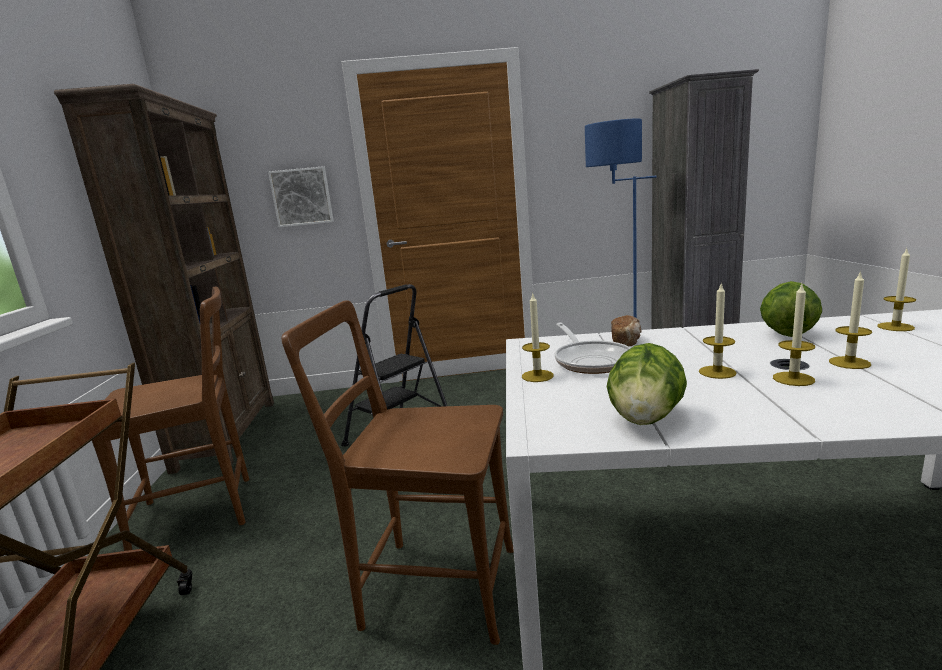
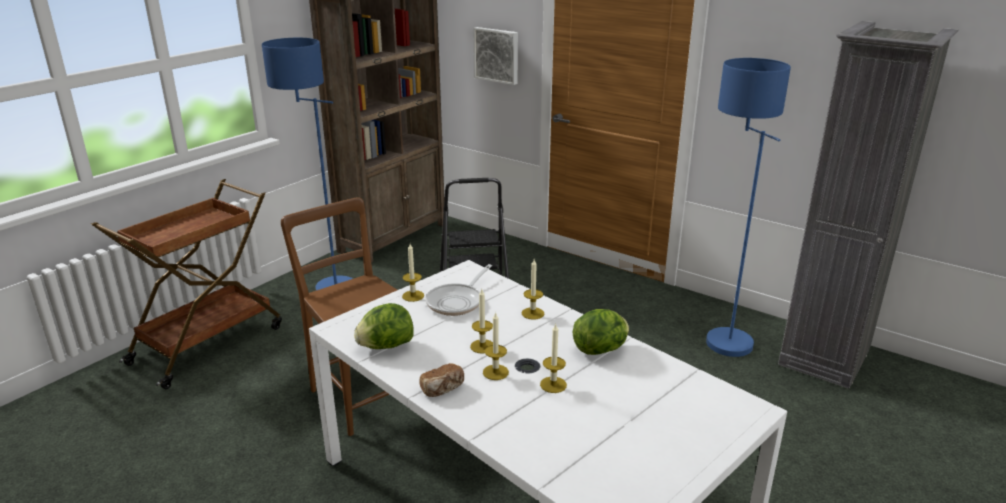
camera: 40 degrees right, 10 degrees up
(202, 511) = (325, 287): brown chair -> blue floor lamp
(626, 341) = (510, 300): bread -> bread (443, 389)
(895, 327) = (673, 388): candle -> candle (532, 313)

